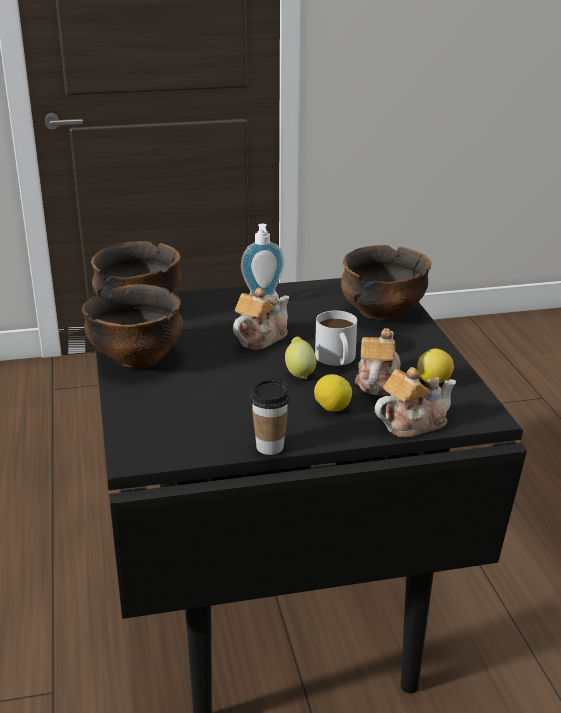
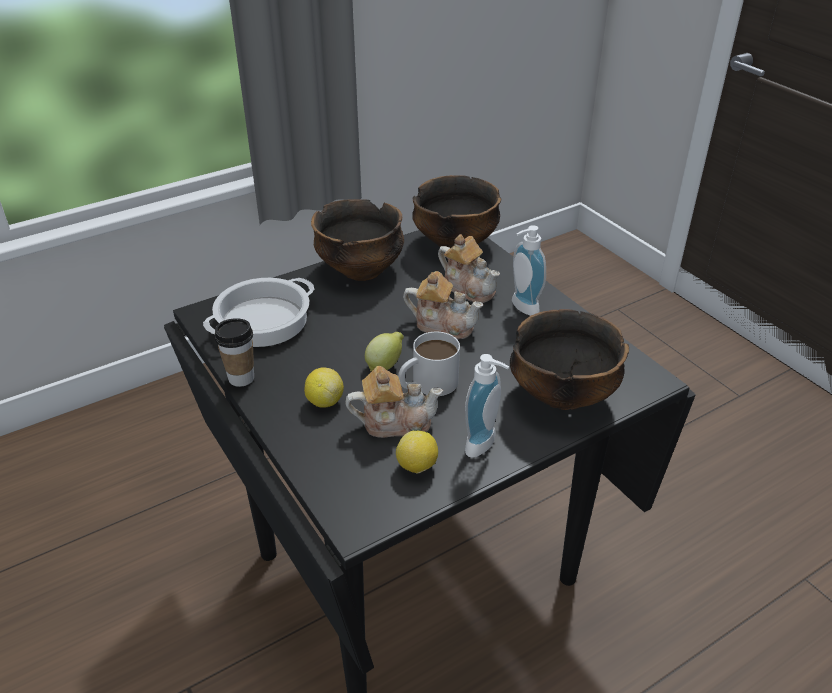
camera: 70 degrees right, 10 degrees up
(180, 423) = (263, 320): none -> cooking pot
(412, 423) = (318, 464): teapot -> teapot (469, 288)
(422, 352) = (485, 445): none -> soap dispenser

